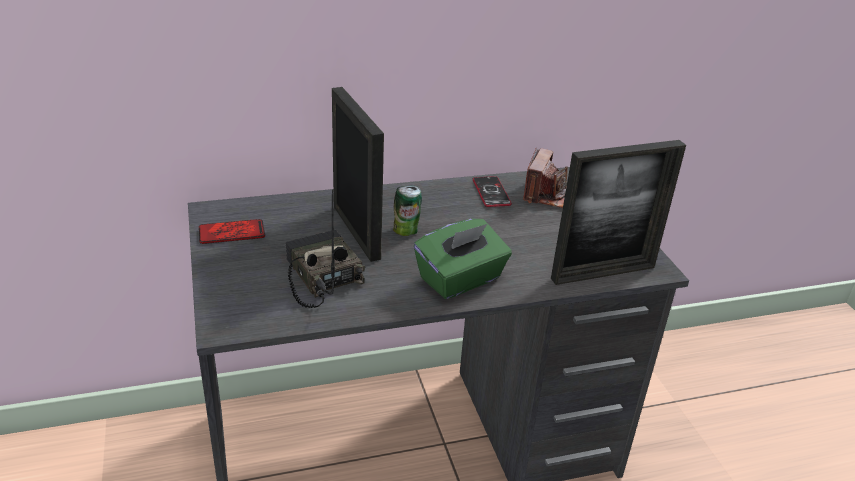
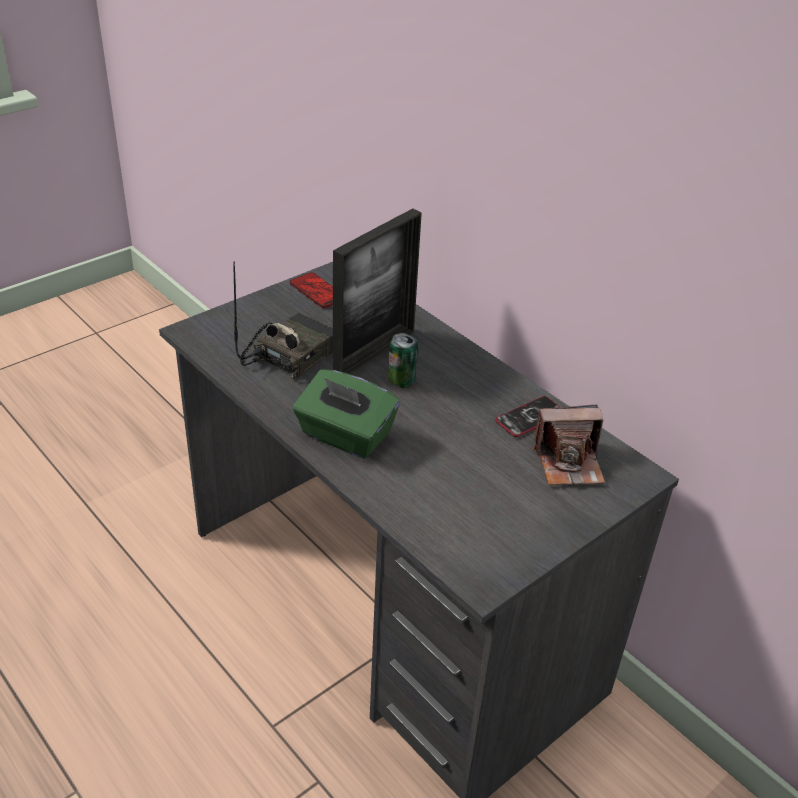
camera: 65 degrees right, 5 degrees up
(603, 273) = (437, 536): picture frame -> none

